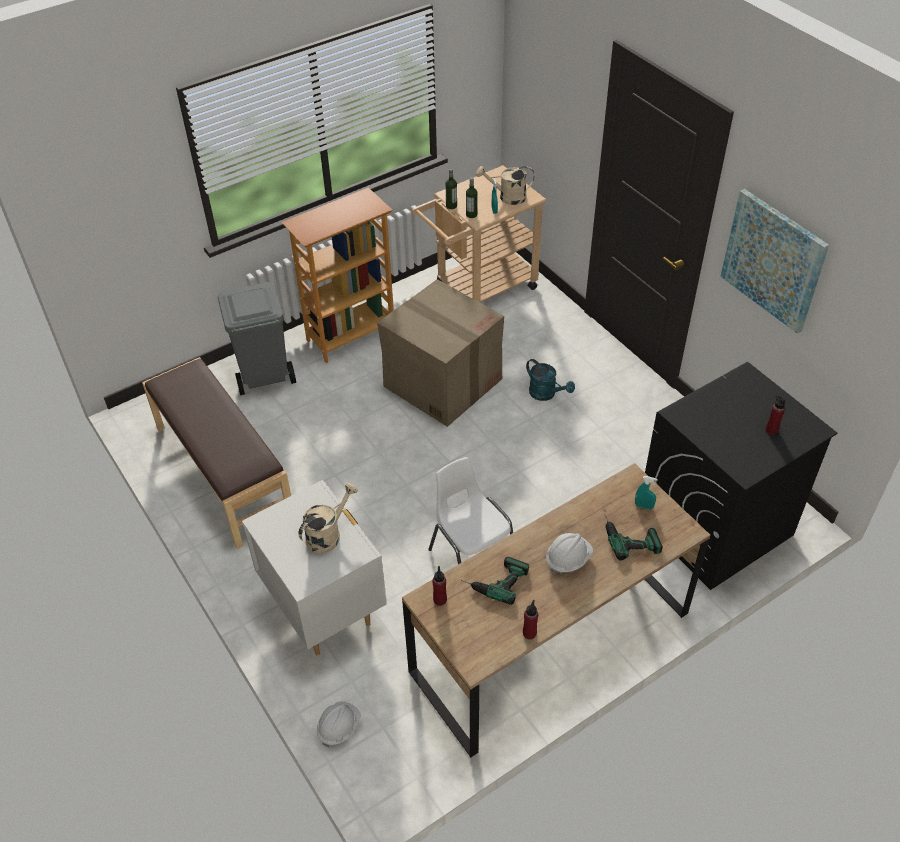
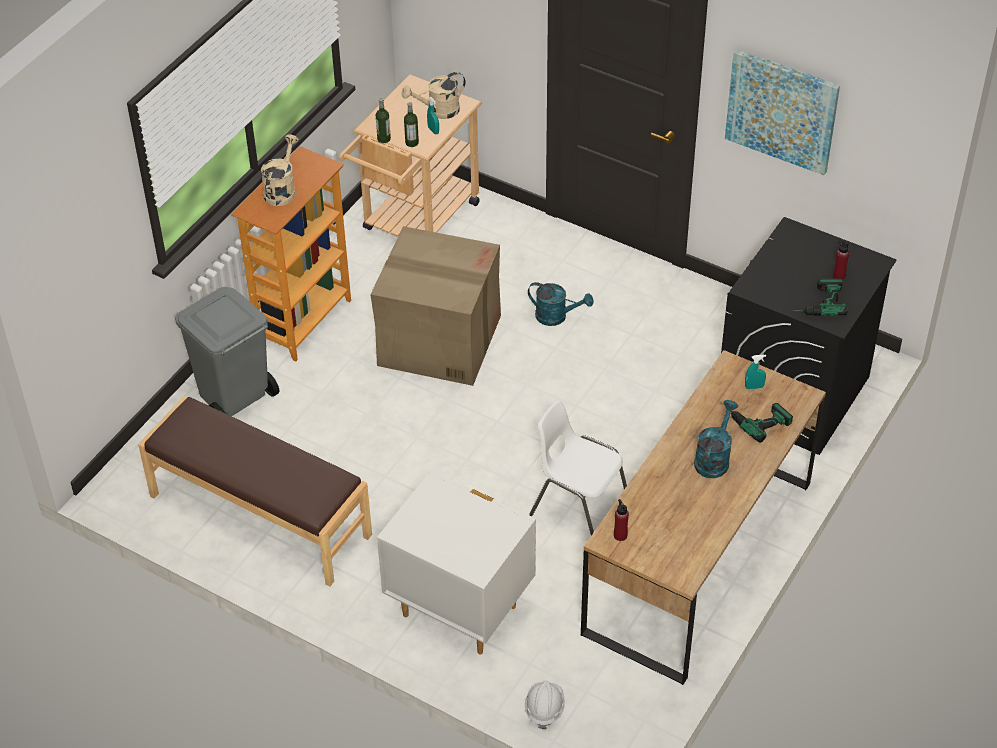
camera: 25 degrees left, 0 degrees up
(328, 534) = (472, 518): beige watering can -> beige watering can (281, 190)
(494, 579) = (658, 500): power drill -> power drill (817, 302)
(529, 633) = (717, 533): red bottle -> none
(568, 559) = (713, 458): white hard hat -> turquoise watering can

